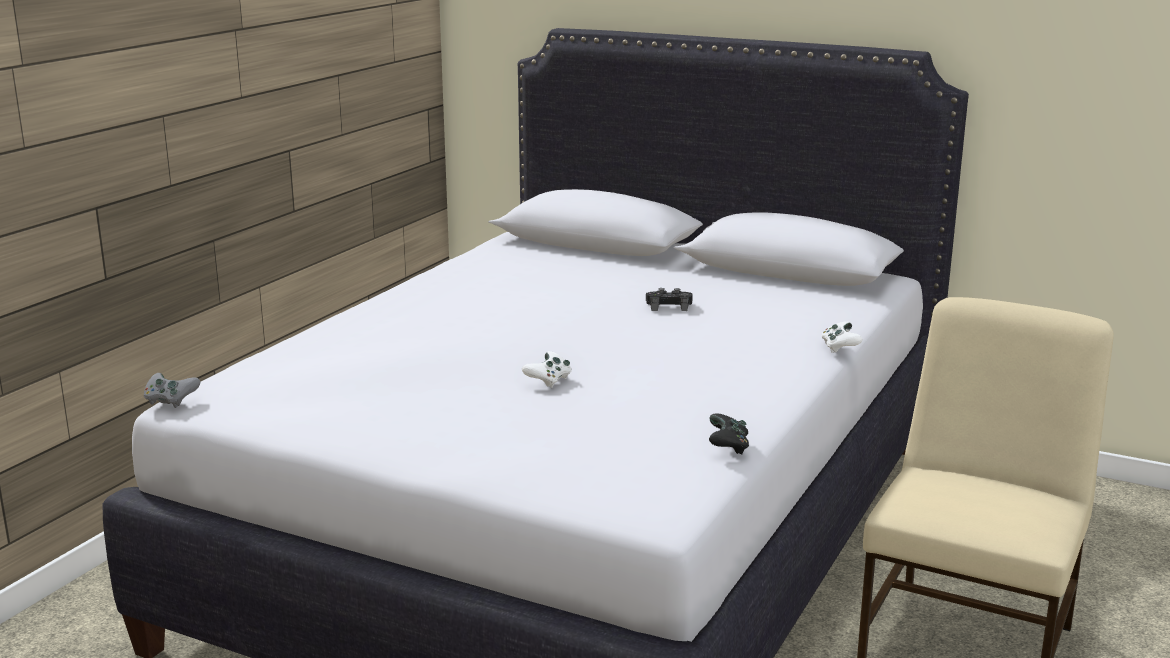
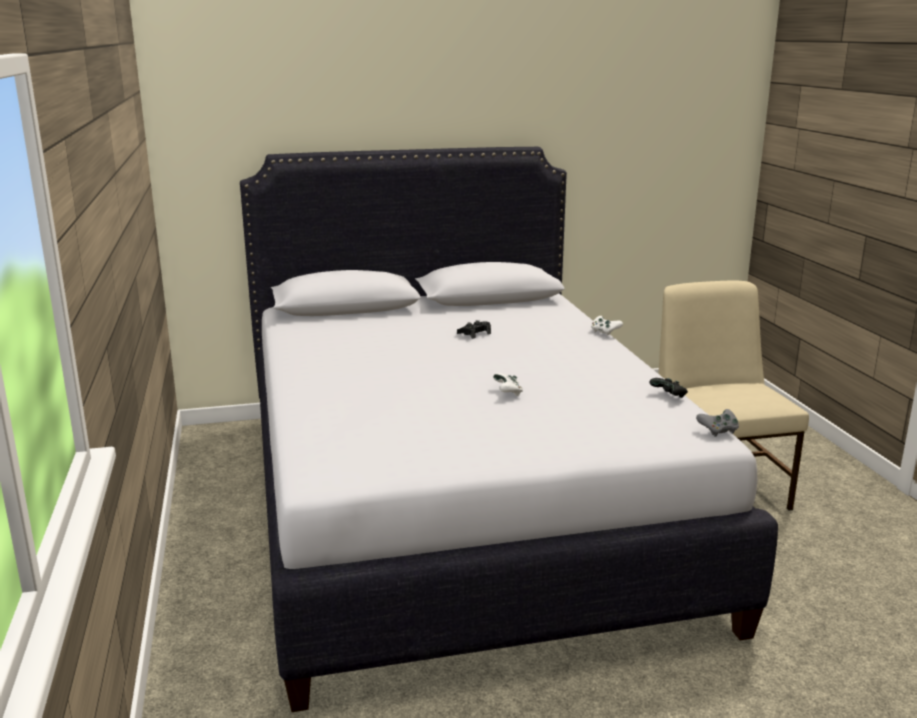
camera: 40 degrees left, 0 degrees up
(170, 401) = (302, 485): grey game controller -> grey game controller (718, 431)

